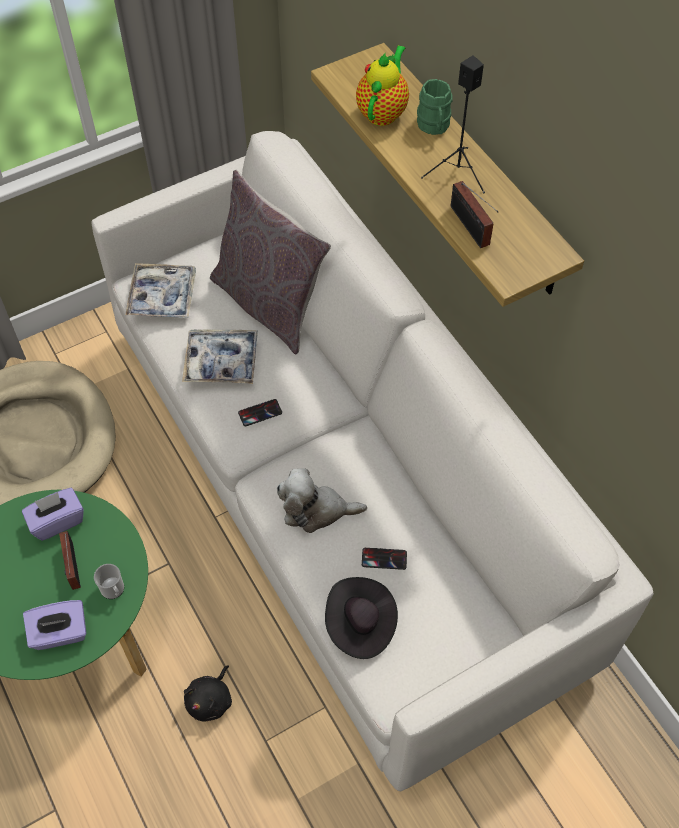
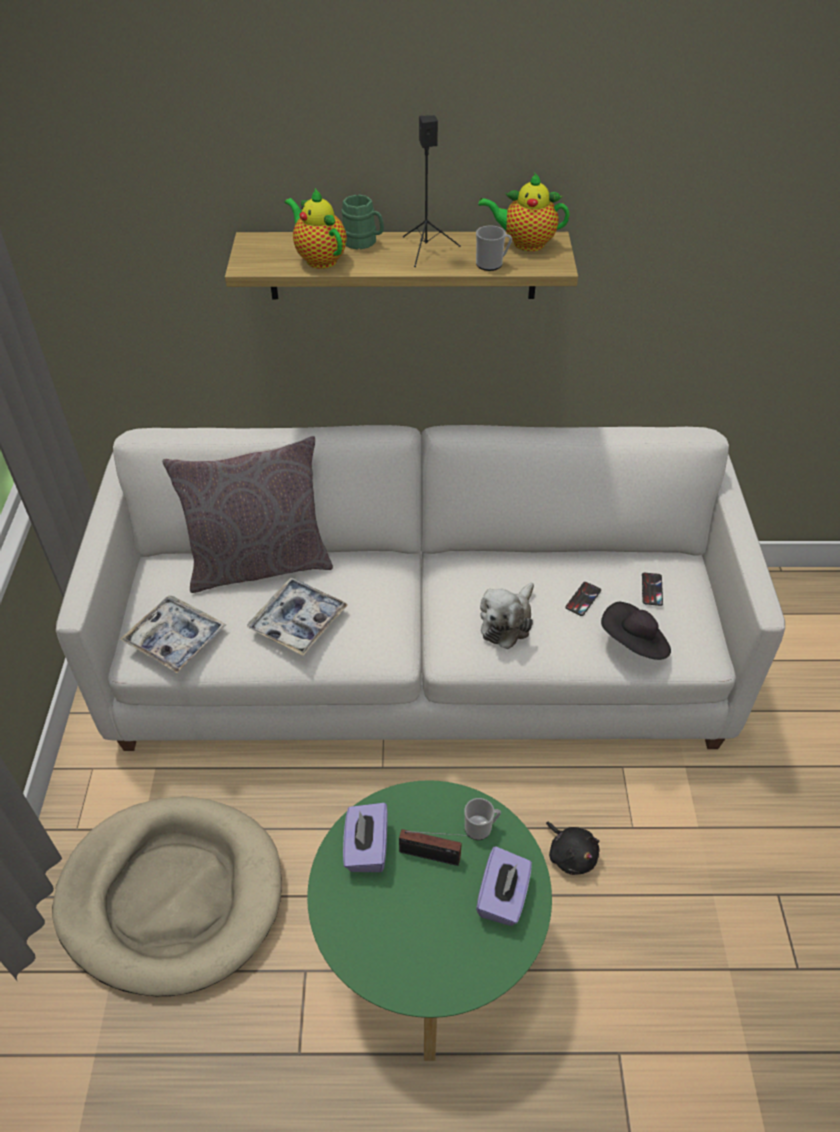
camera: 60 degrees left, 10 degrees down
(260, 413) = (377, 618): phone -> phone (652, 589)
(471, 228) = (492, 264): radio -> mug
(530, 237) = (525, 243): none -> teapot

